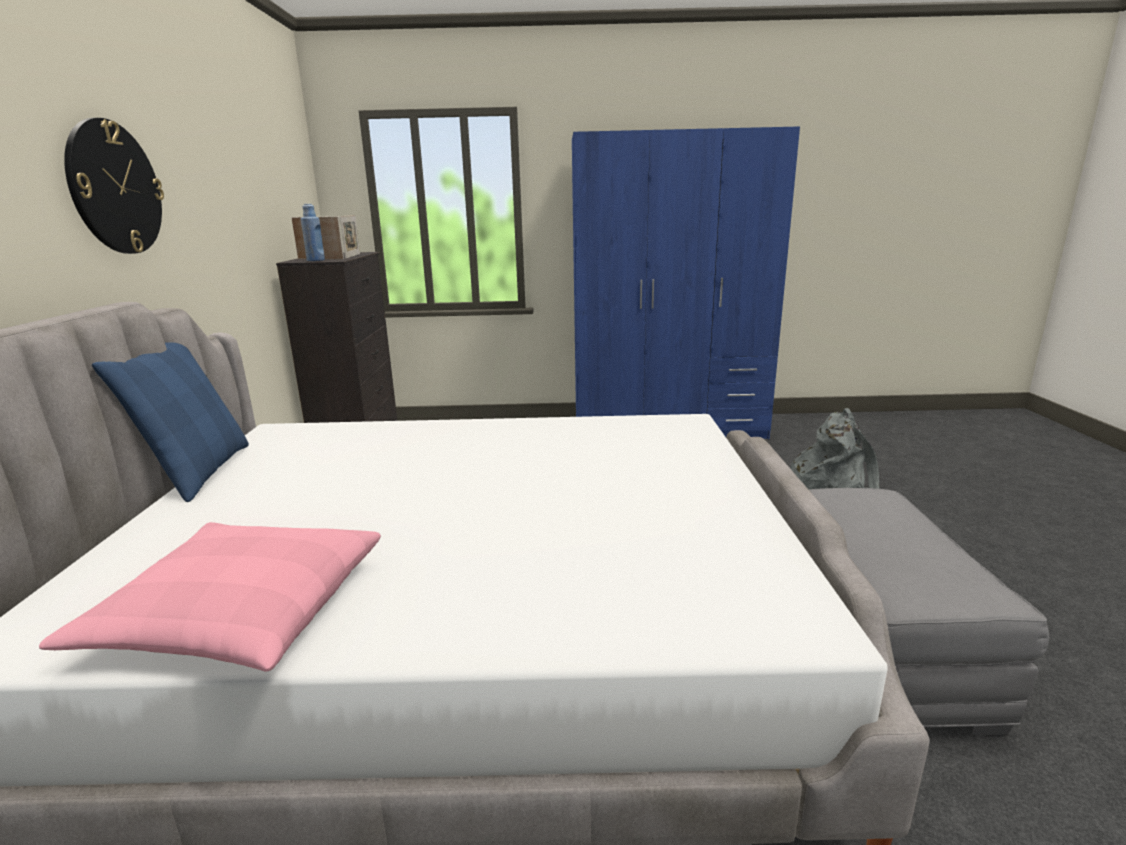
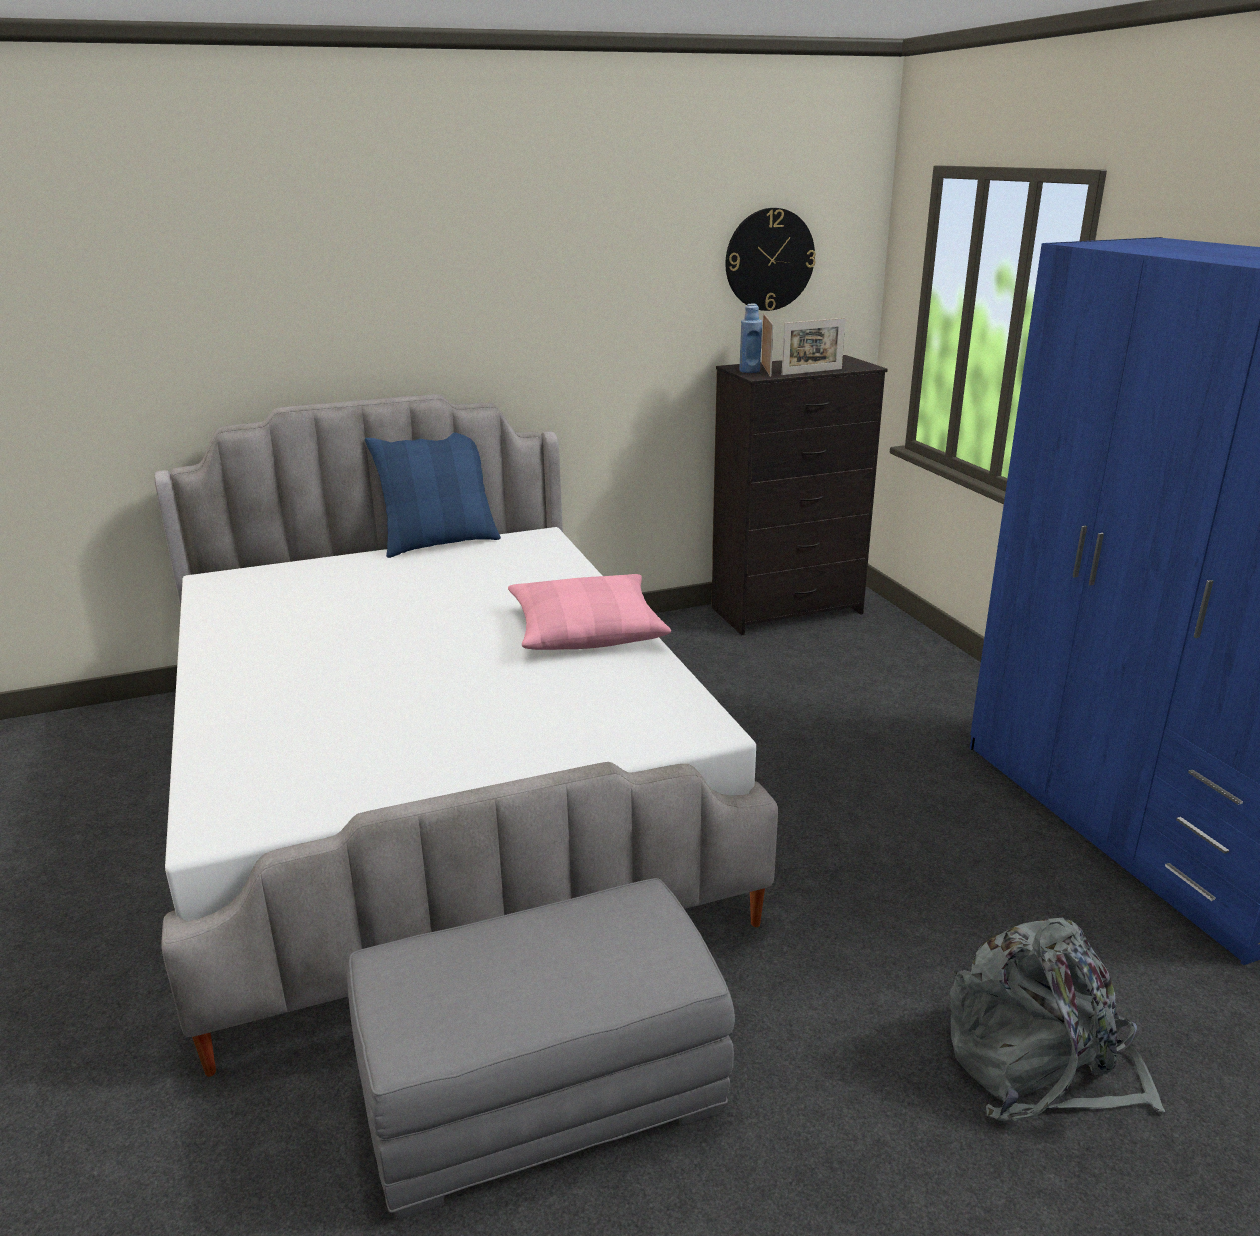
camera: 70 degrees right, 5 degrees up
(115, 188) = (480, 298): wall clock -> wall clock (769, 259)
(240, 612) = (242, 622): pink pillow -> pink pillow (586, 629)

